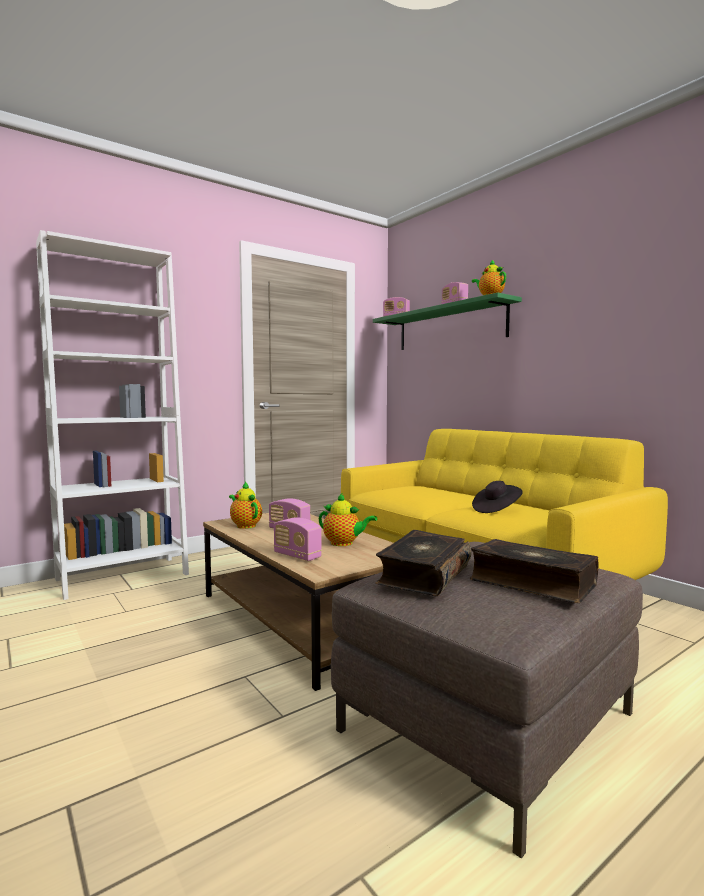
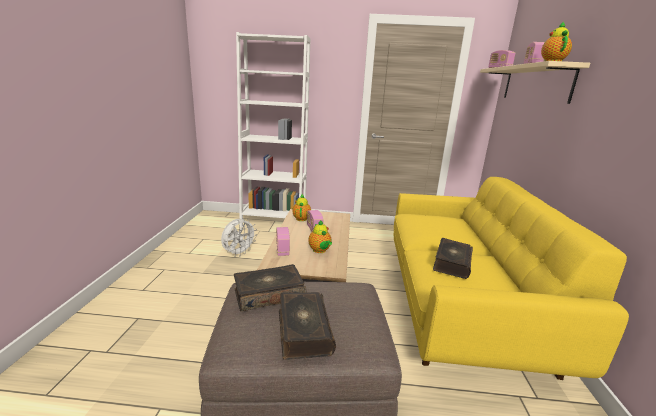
camera: 40 degrees right, 15 degrees up
(126, 630) = (239, 253): none -> white fan
(449, 327) = (535, 84): green shelf -> beige shelf
(496, 510) = (451, 263): black hat -> book

